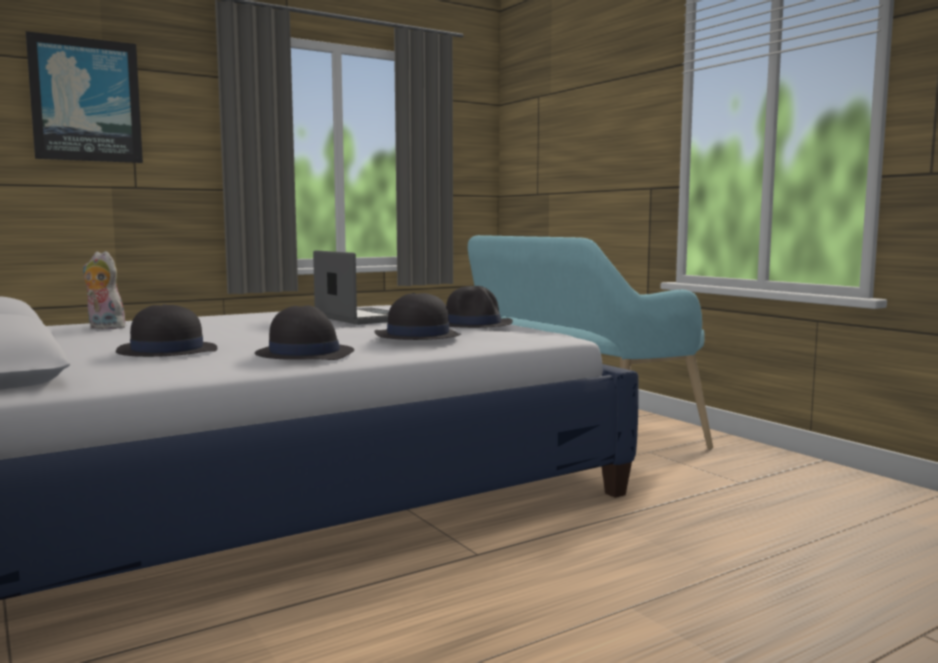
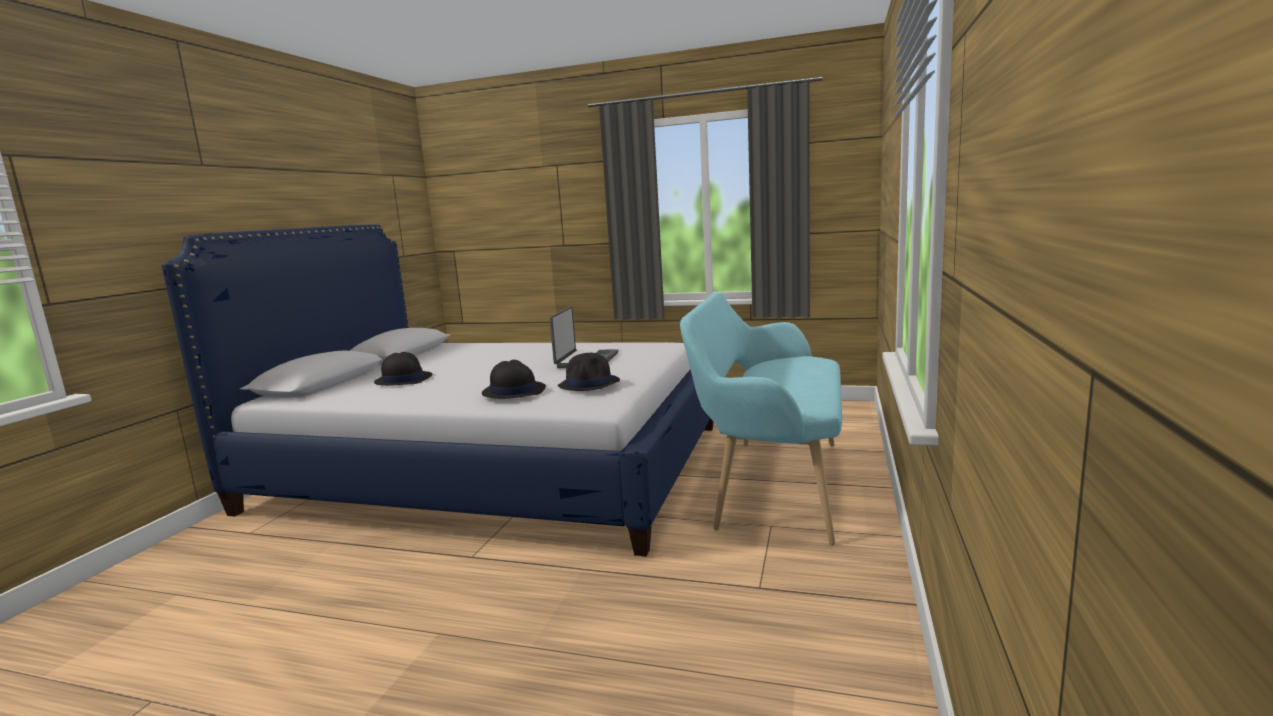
camera: 50 degrees right, 5 degrees up
(86, 100) = (532, 191): picture -> none
(103, 328) = (462, 350): plush toy -> none
(304, 354) = (426, 396): black hat -> none

